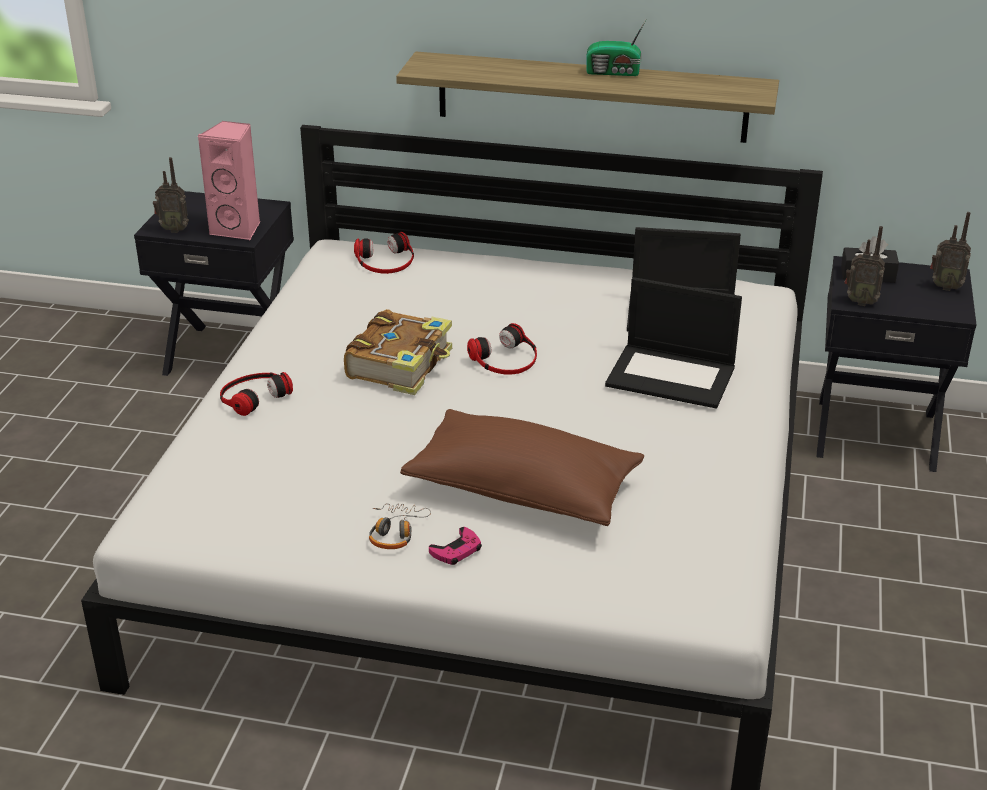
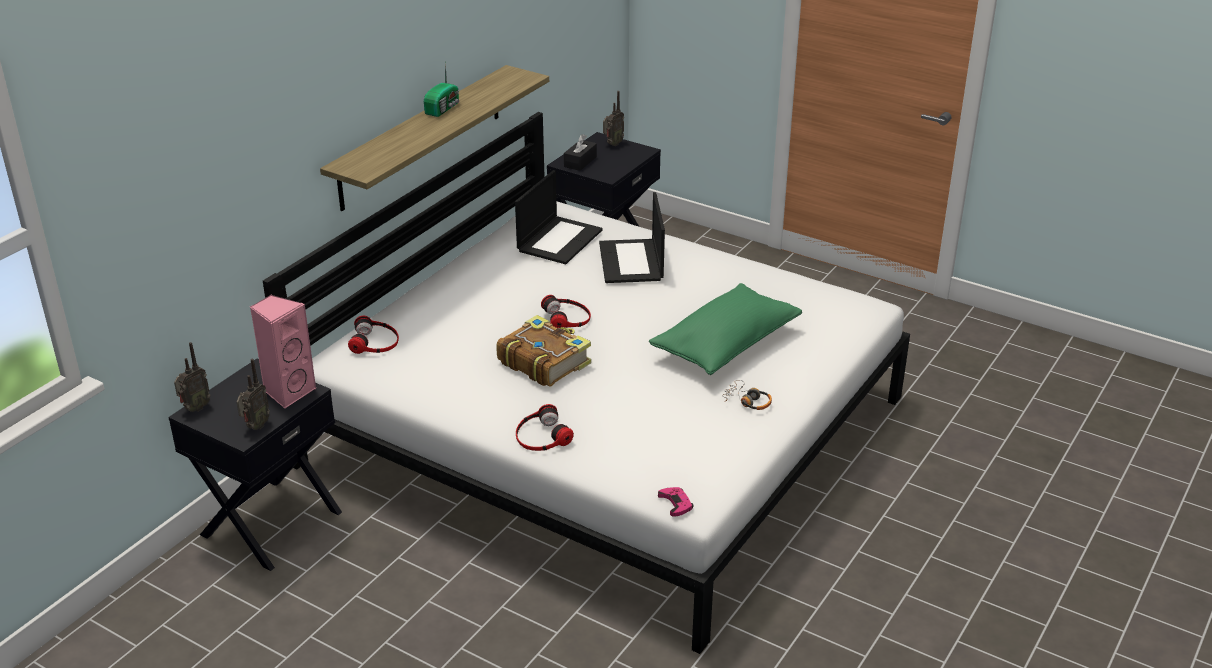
camera: 70 degrees left, 0 degrees up
(456, 550) = (779, 381): pink game controller -> pink game controller (676, 503)
(523, 490) = (725, 345): brown pillow -> green pillow
(672, 376) = (632, 262): laptop -> laptop turned 135 degrees clockwise
(860, 302) = (611, 173): radio -> radio (195, 408)

